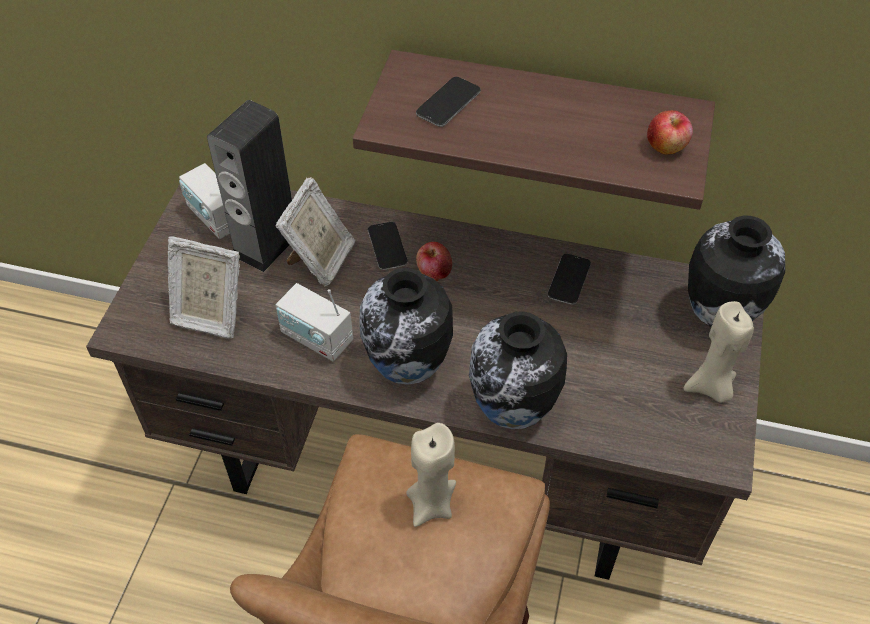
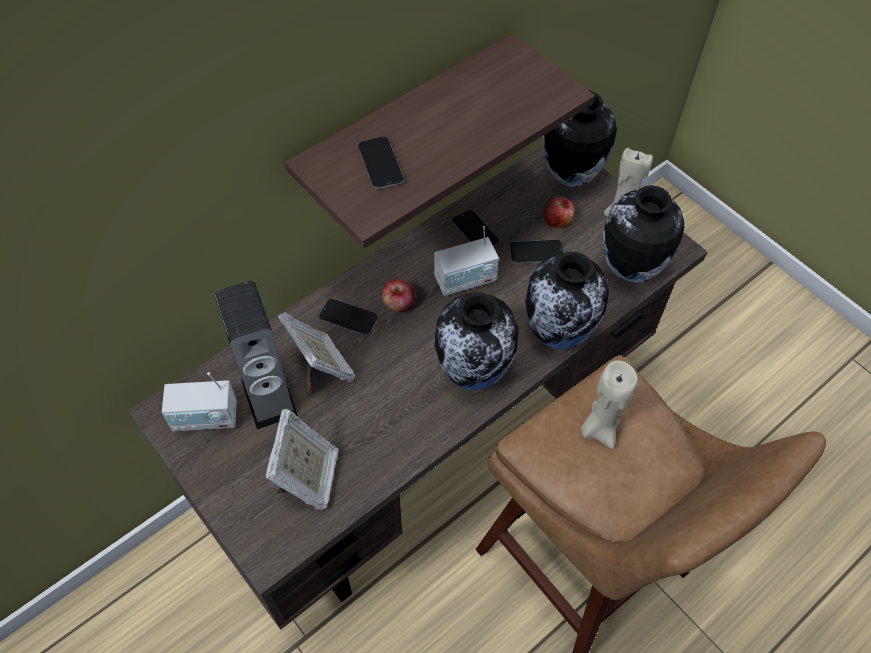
camera: 55 degrees left, 5 degrees up
(209, 314) = (308, 479): picture frame -> picture frame turned 45 degrees counterclockwise
(317, 338) = (397, 416): radio -> radio (465, 280)
(593, 340) = (536, 252): none -> phone
(650, 429) = (629, 269): none -> vase
(666, 146) = (533, 81): apple -> apple (557, 220)

